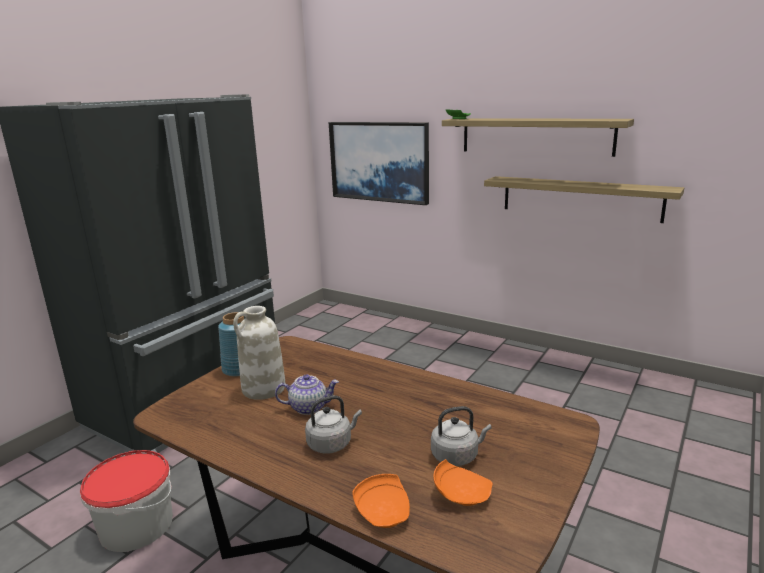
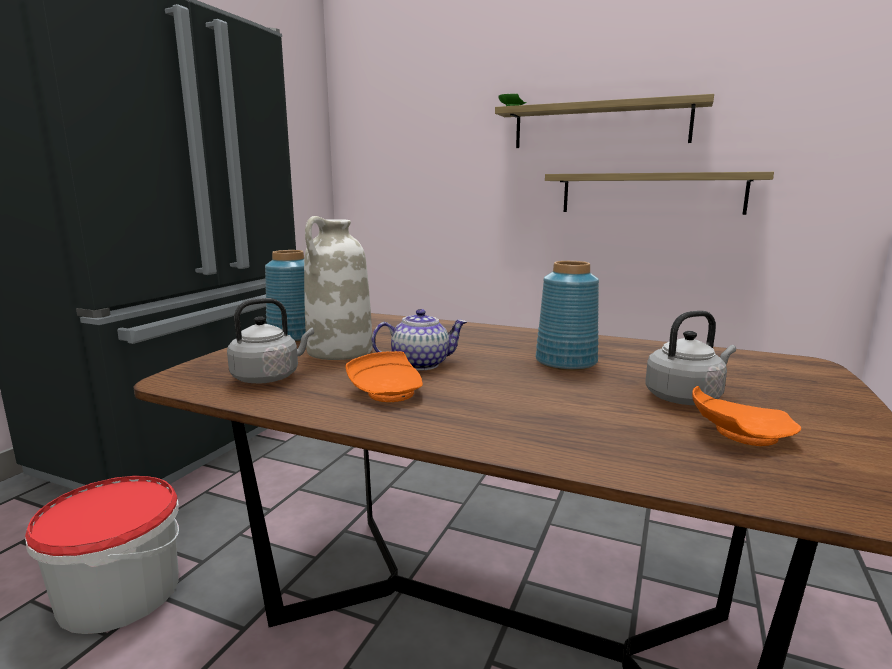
camera: 10 degrees left, 5 degrees down
(332, 444) = (483, 395): grey kettle -> grey kettle (269, 377)
(379, 161) = (413, 167): picture -> none
(384, 512) = (638, 461): orange plate -> orange plate (388, 392)
(405, 411) = (566, 362): none -> blue vase

